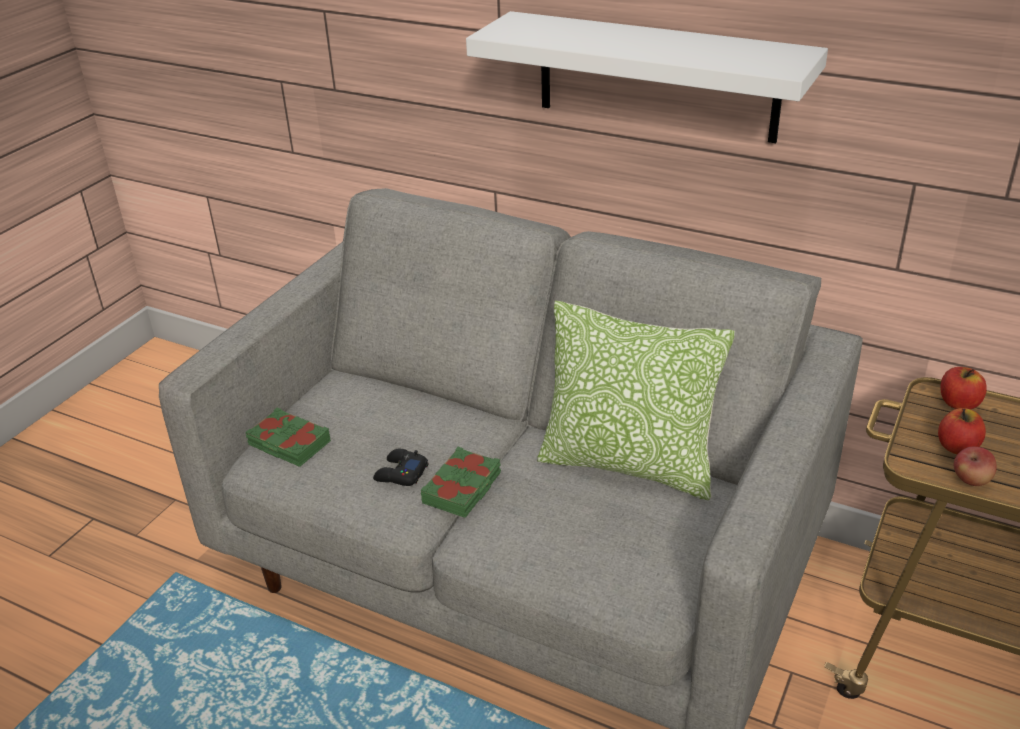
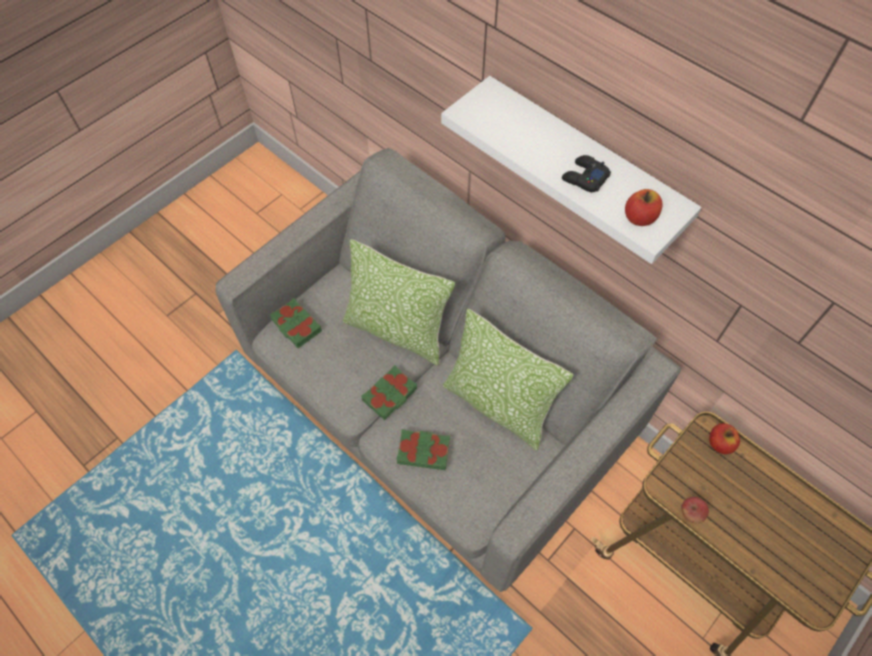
camera: 15 degrees right, 25 degrees up
(400, 473) = (356, 372): black game controller -> black game controller (584, 178)
(445, 418) = (397, 331): none -> pillow
(541, 539) = (423, 451): none -> green book
(957, 447) = (698, 481): apple -> apple (639, 218)

